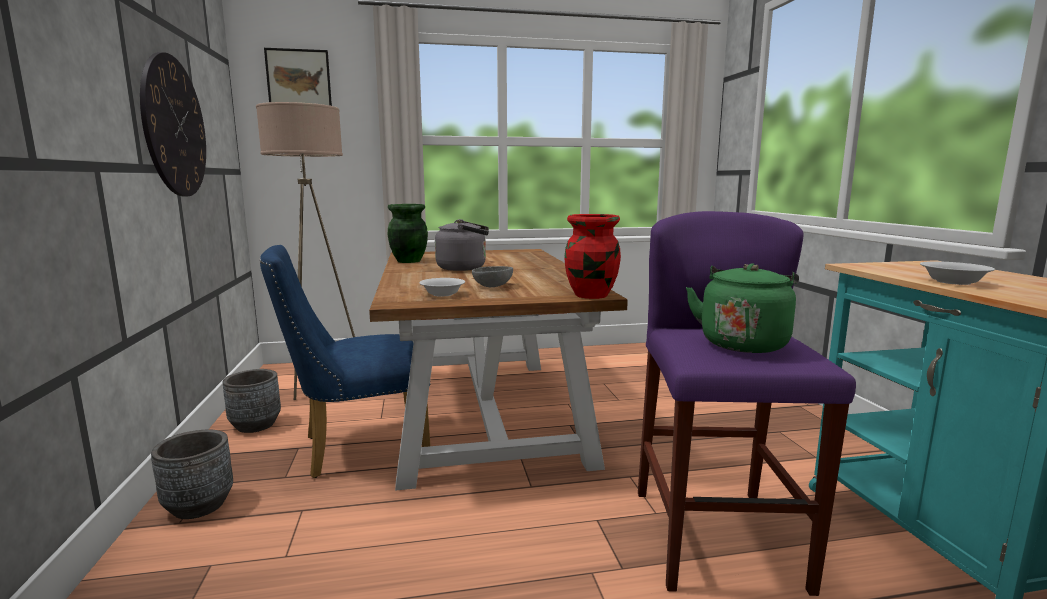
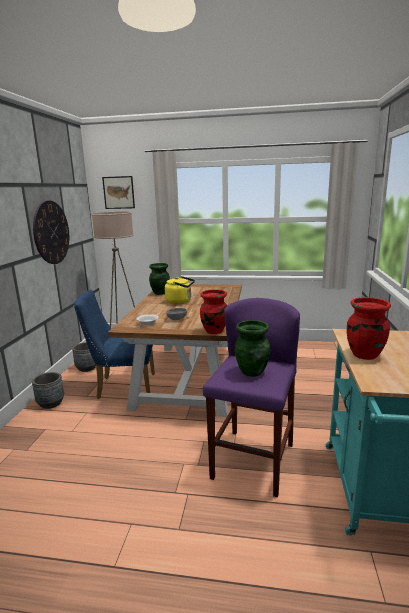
camera: 20 degrees right, 5 degrees up
(465, 268) = (180, 302): grey kettle -> yellow kettle
(743, 343) = (252, 371): green kettle -> green vase
(952, 282) = (364, 354): white bowl -> red vase

